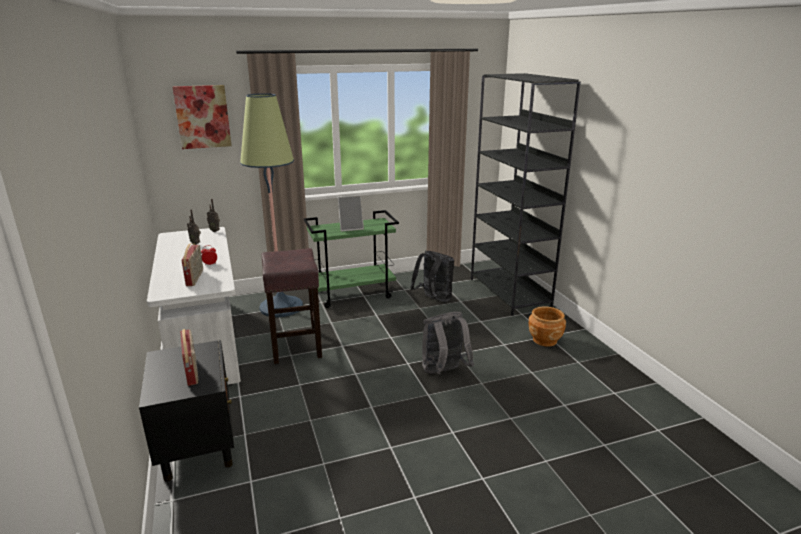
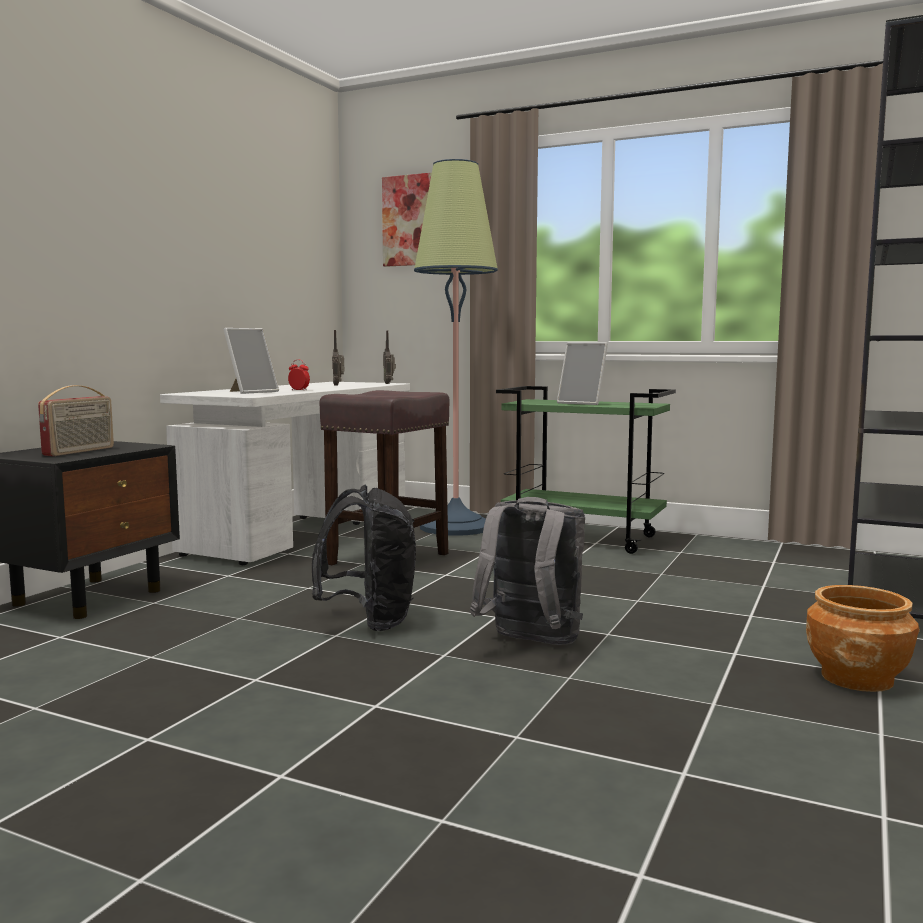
camera: 45 degrees right, 15 degrees down
(195, 278) = (251, 392): radio -> picture frame
(433, 299) = (711, 572): black backpack -> black backpack (370, 621)

